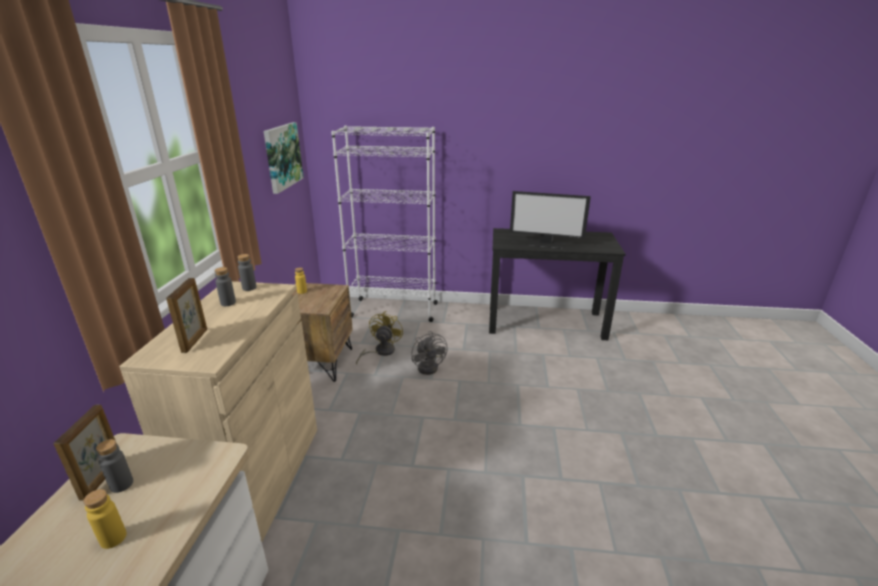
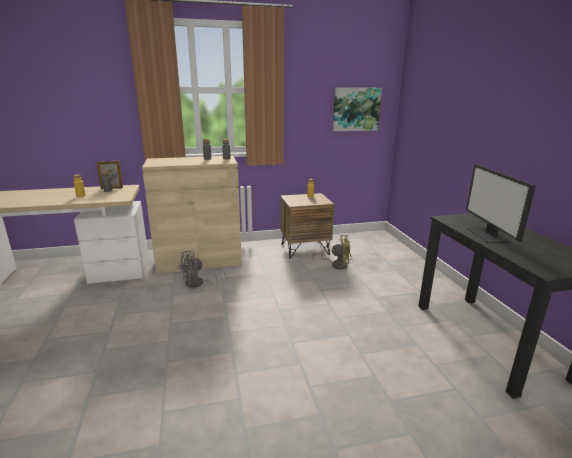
camera: 70 degrees right, 5 degrees down
(195, 340) = (168, 161): picture frame -> none
(393, 310) = (399, 256): white bookcase -> none
(430, 366) = (336, 287): grey fan -> grey fan (198, 284)

